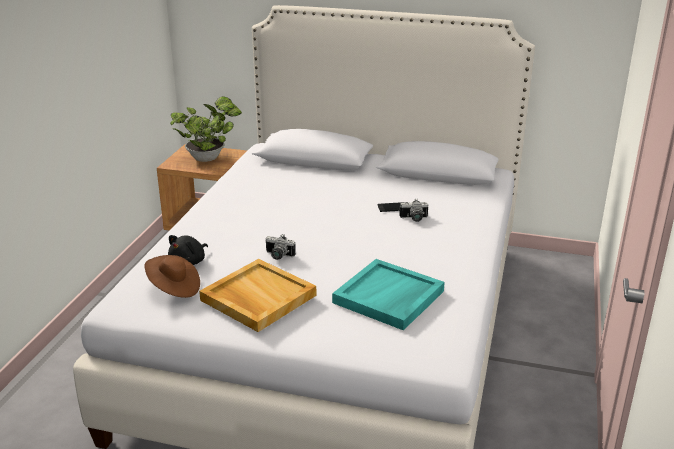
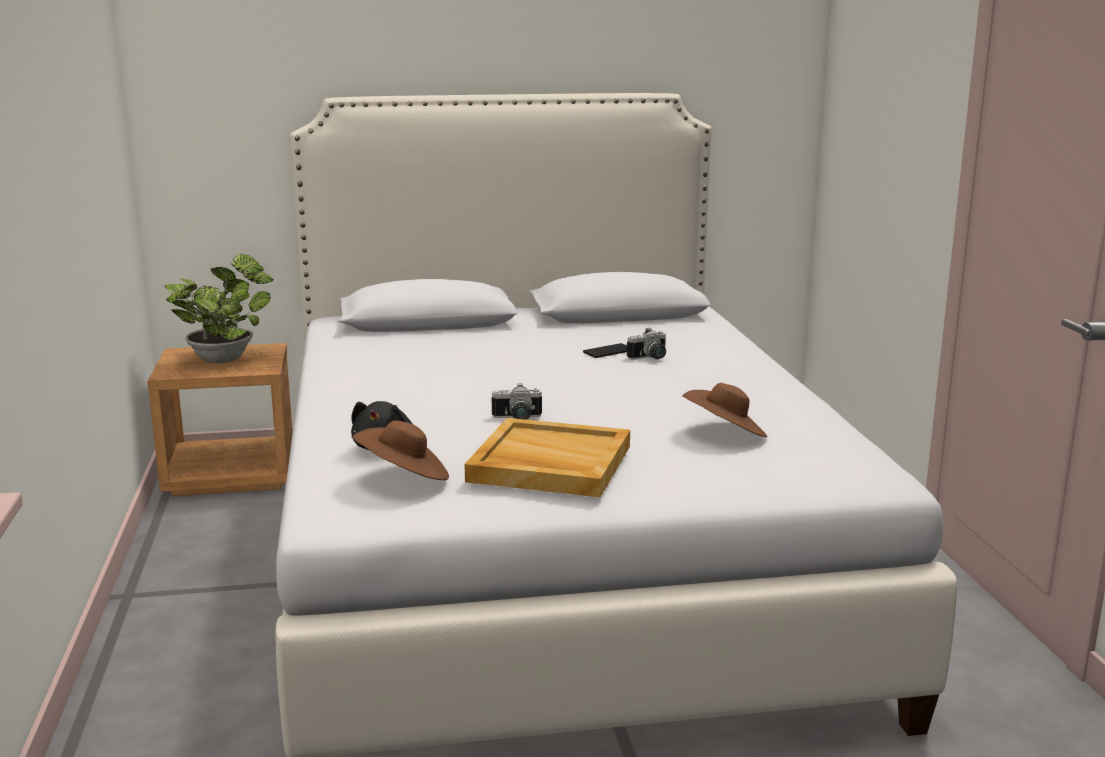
camera: 25 degrees left, 10 degrees down
(389, 297) = (725, 434): turquoise tray -> brown hat

